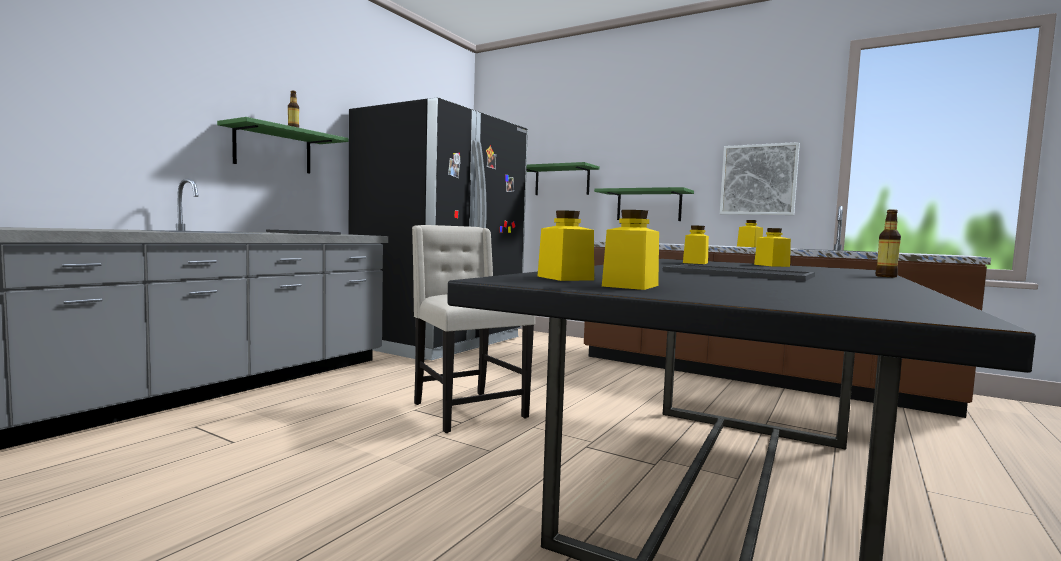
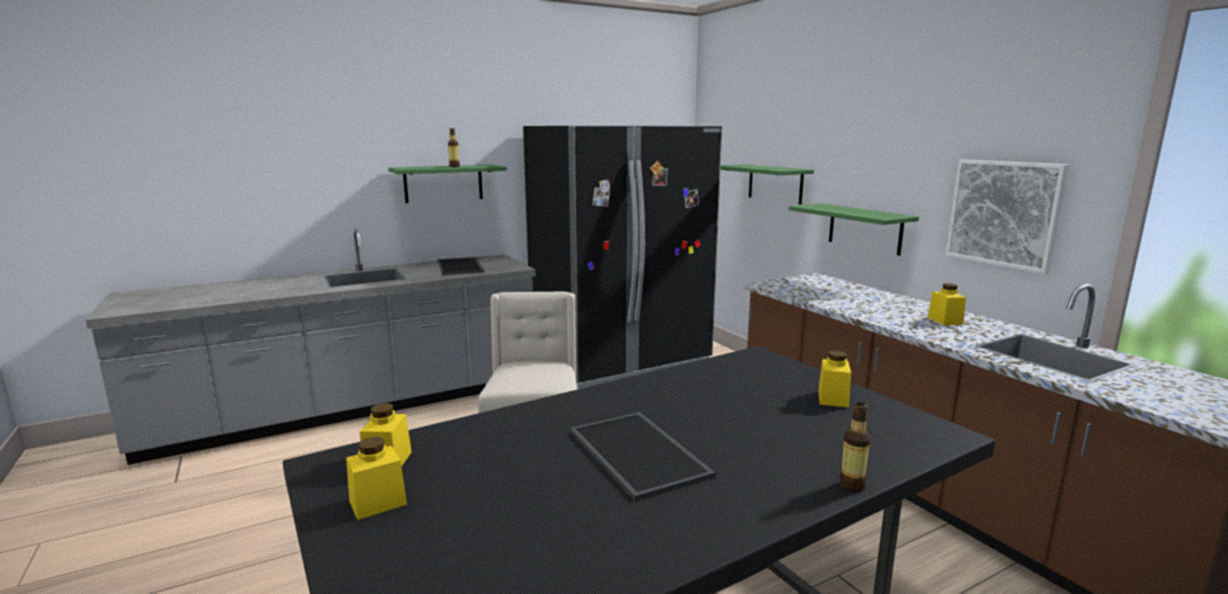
camera: 30 degrees right, 10 degrees up
(695, 263) = (738, 379): yellow jar -> none

